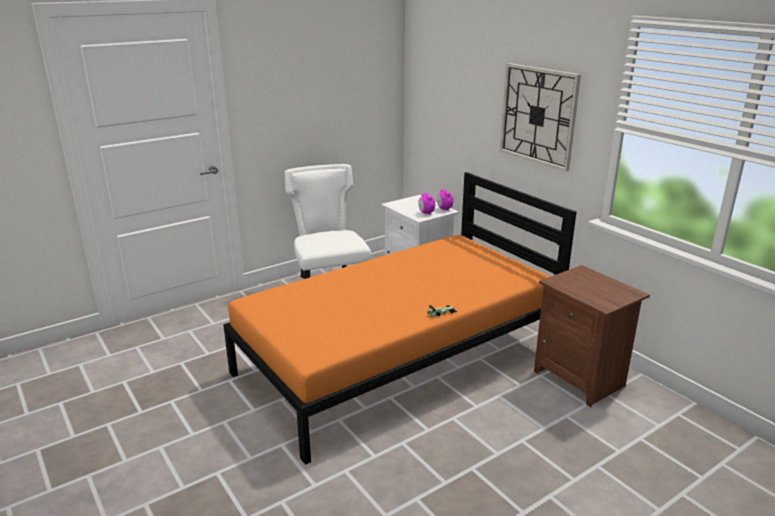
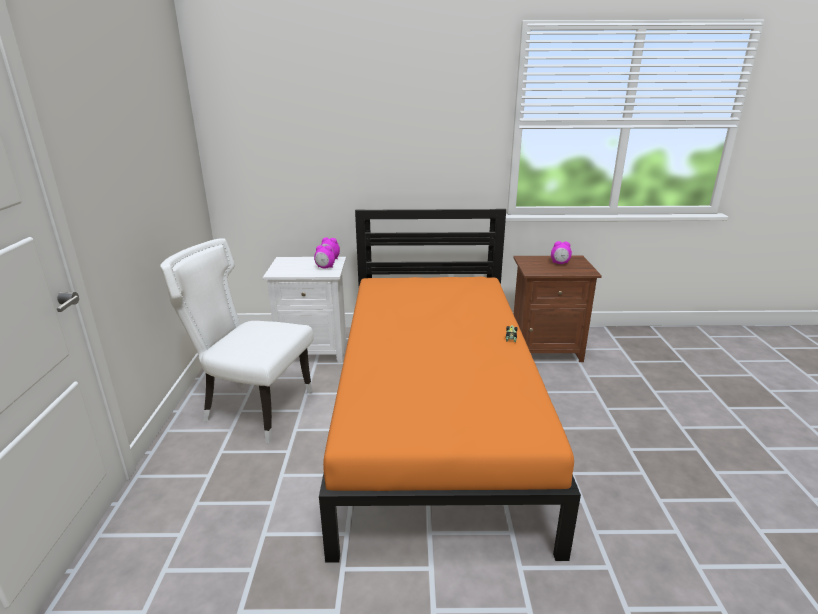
camera: 55 degrees left, 0 degrees up
(538, 115) = (423, 132): wall clock -> none
(601, 288) = (560, 263): none -> alarm clock

